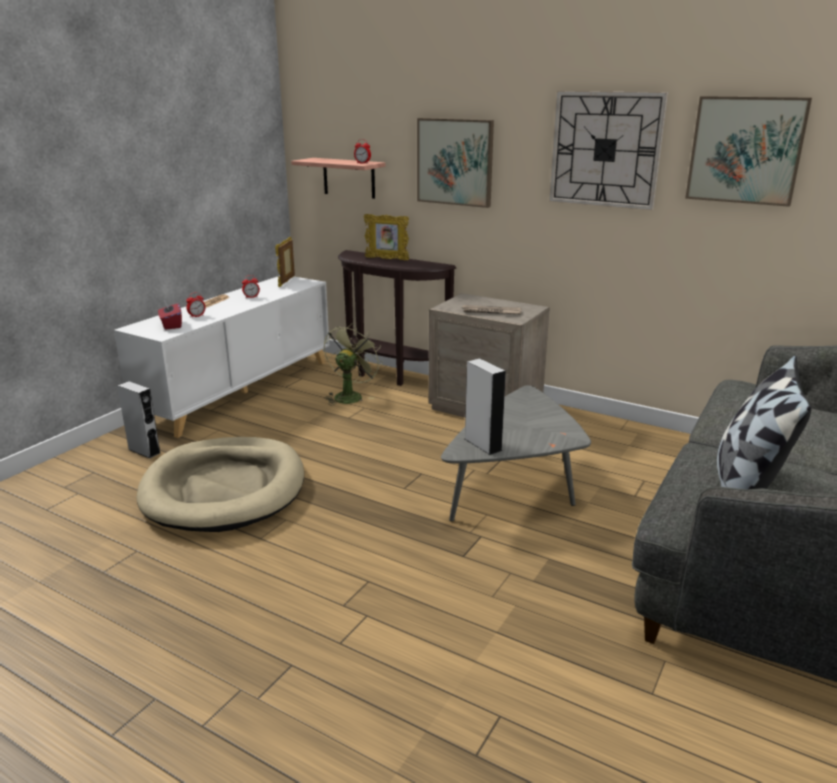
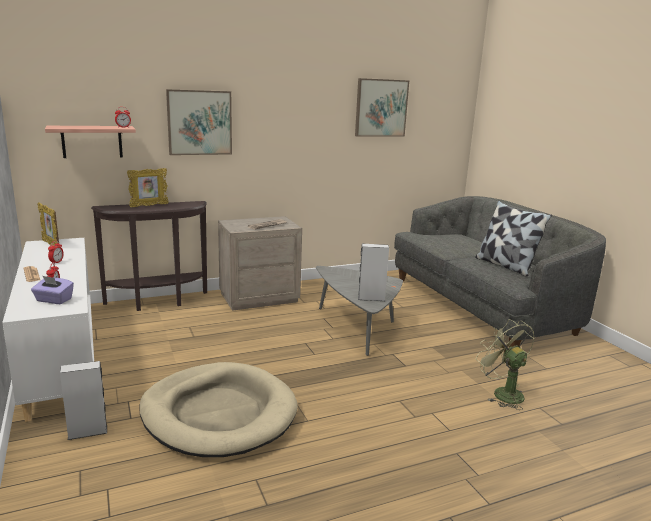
camera: 55 degrees left, 5 degrees down
(171, 325) = (54, 300): red tissue box -> purple tissue box
(350, 396) = (162, 324): green fan -> green fan (502, 393)
(605, 150) = (308, 110): wall clock -> none

